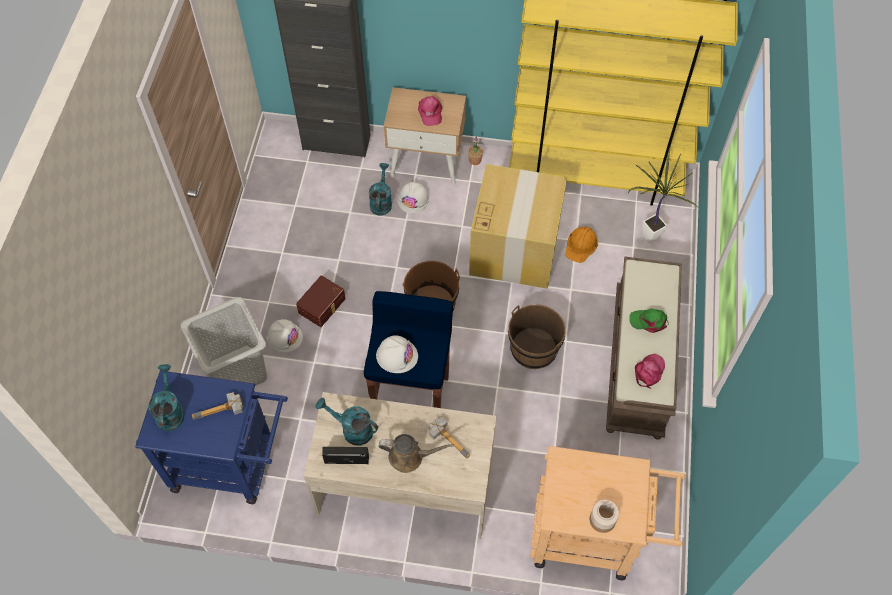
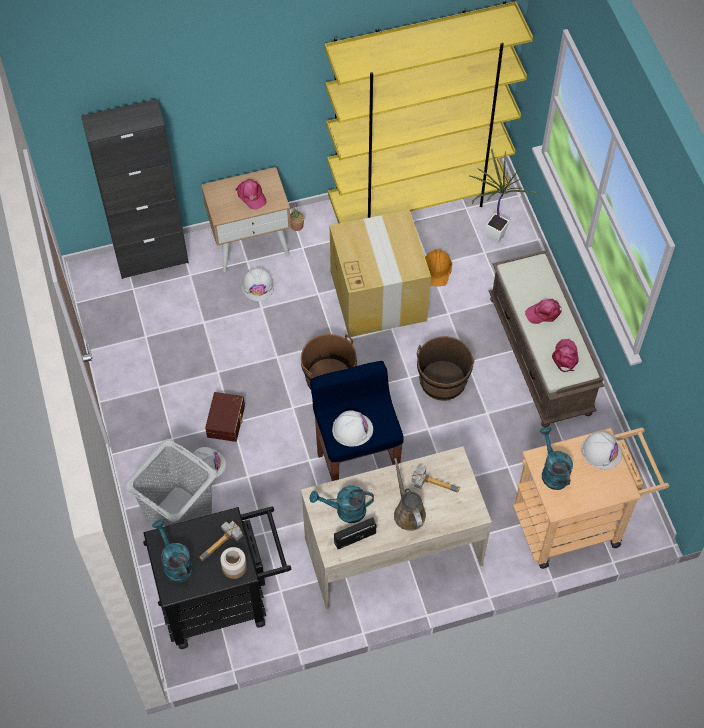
camera: 25 degrees left, 0 degrees up
(232, 464) = (223, 600): blue cart -> black cart
(381, 201) = (228, 300): turquoise watering can -> turquoise watering can (552, 471)
(409, 457) = (408, 512): brown watering can -> brown watering can turned 90 degrees counterclockwise
(602, 520) = (597, 493): jar -> jar (234, 567)
(628, 479) = (601, 451): none -> white hard hat
(649, 321) = (544, 313): green cap -> pink cap

